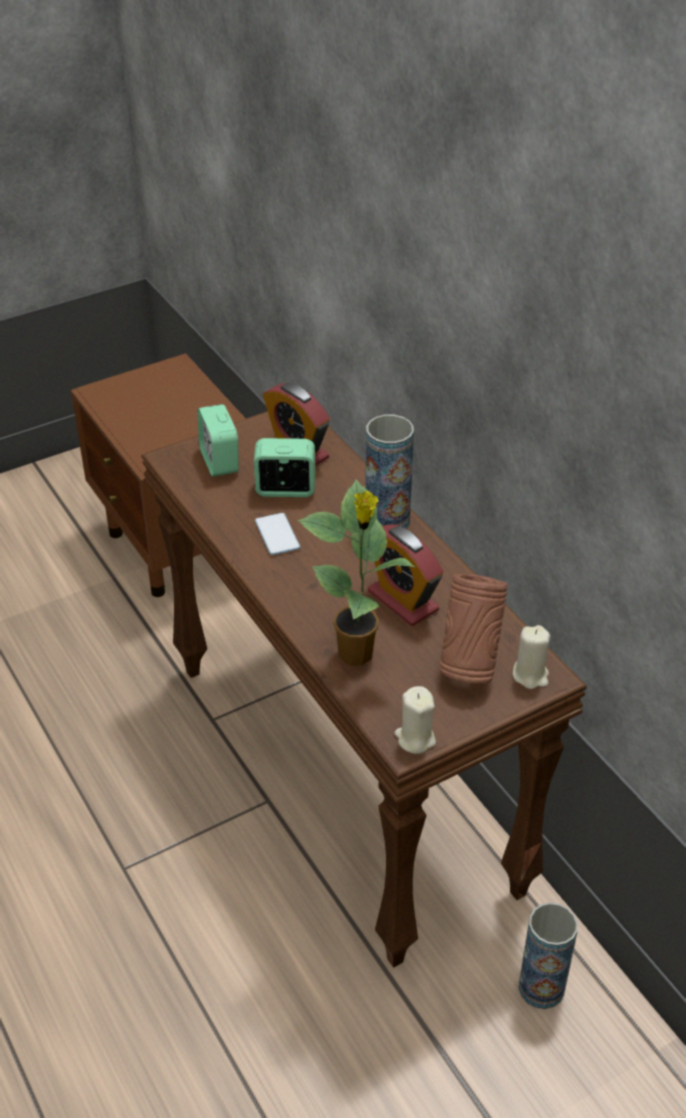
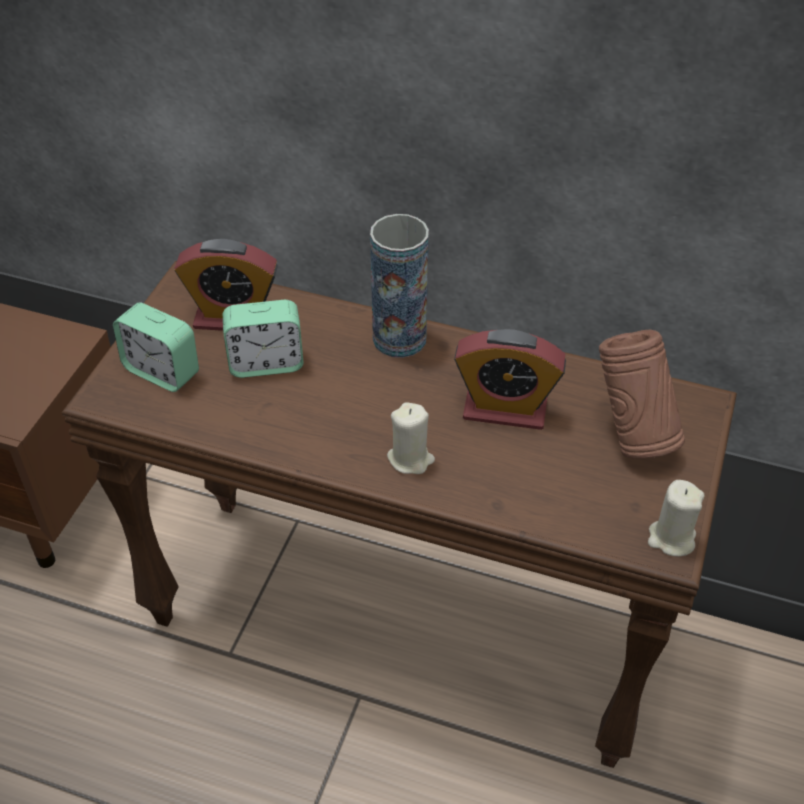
camera: 40 degrees left, 5 degrees up
(277, 535) = (312, 415): phone -> none
(285, 489) = (266, 363): alarm clock -> alarm clock turned 150 degrees counterclockwise
(357, 655) = (528, 490): potted plant -> none
(530, 675) = (688, 412): beige candle -> beige candle (410, 459)
(541, 987) = (732, 692): vase -> none

